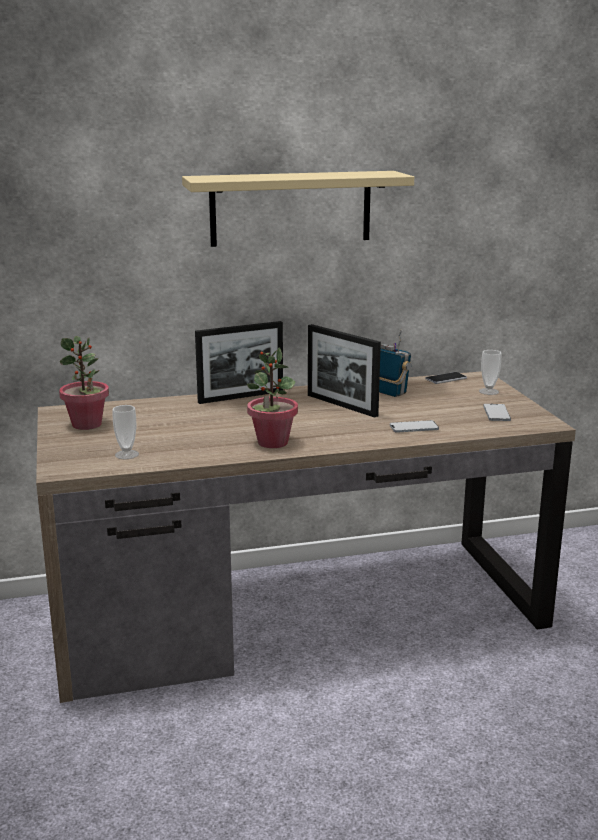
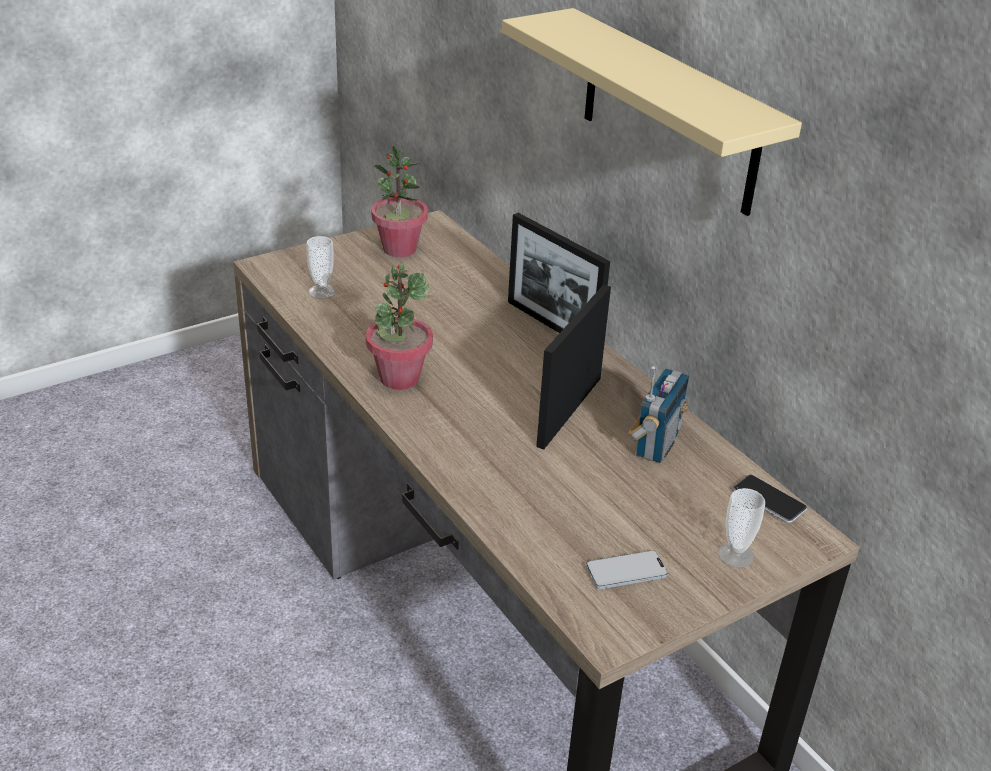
camera: 70 degrees right, 15 degrees up
(414, 427) = (512, 488): phone -> none

